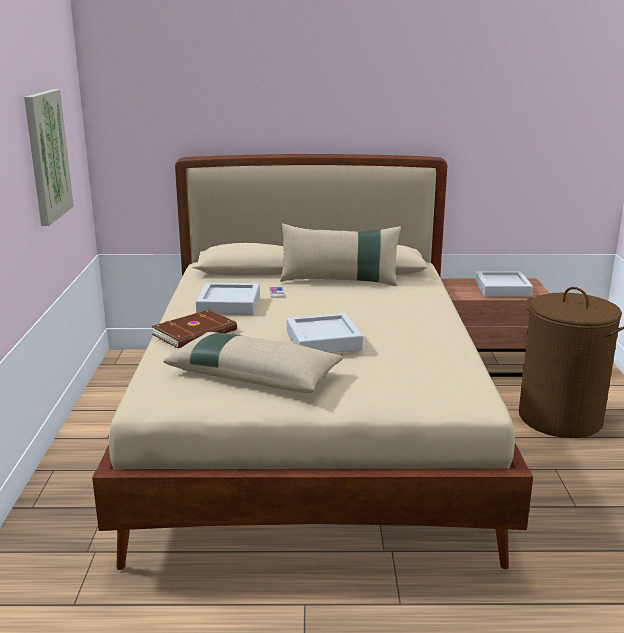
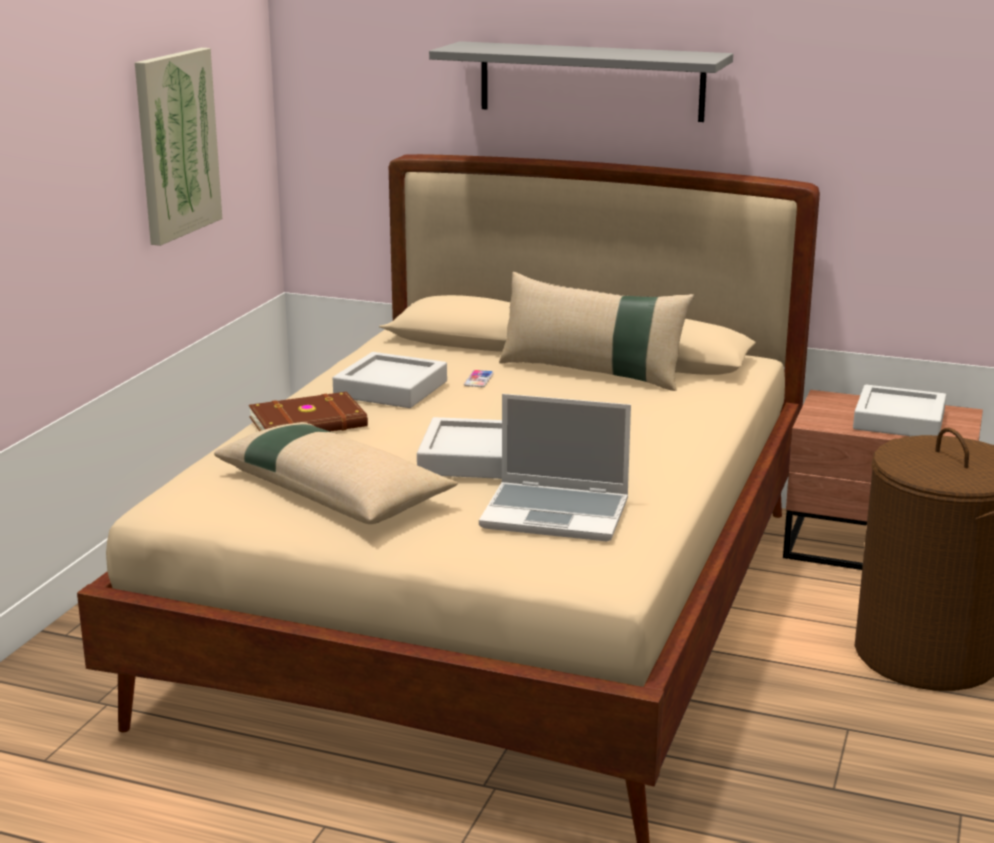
camera: 20 degrees right, 0 degrees up
(302, 104) = (591, 81): none -> grey shelf
(407, 367) = (557, 514): none -> laptop

